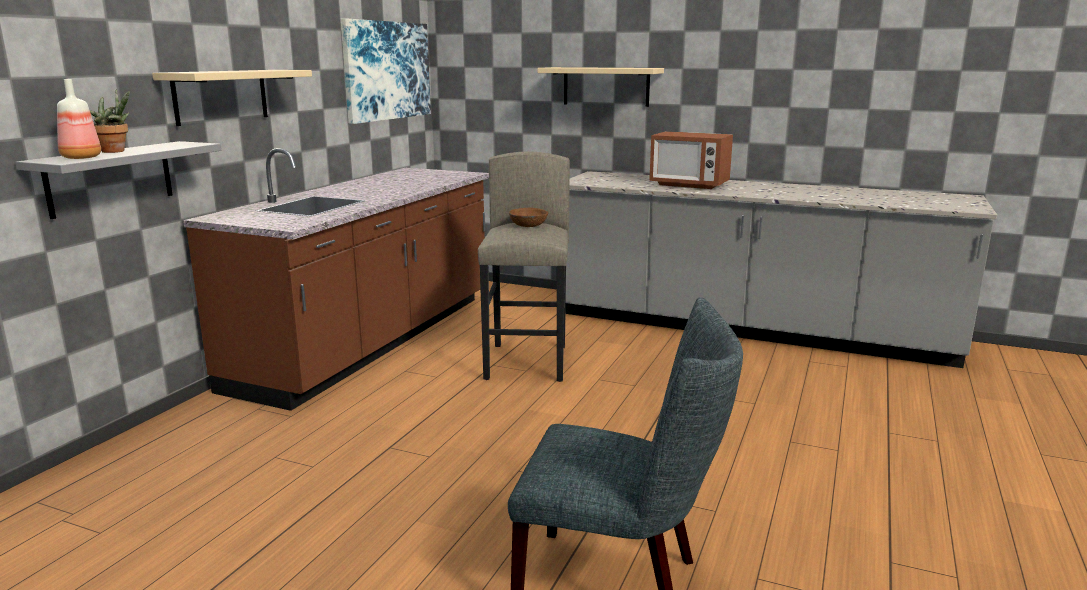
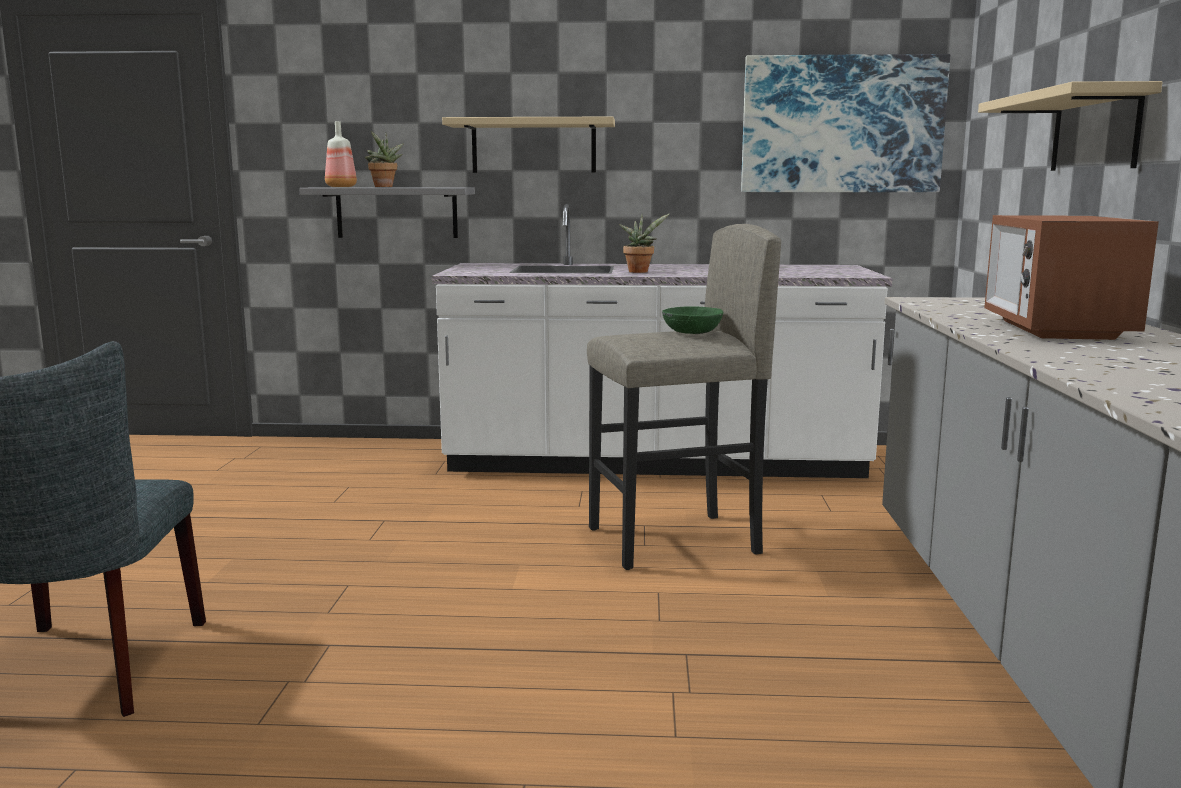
camera: 70 degrees right, 5 degrees down
(369, 196) = (640, 271): none -> potted plant
(372, 340) = (654, 462): brown counter -> white counter
(528, 225) = (691, 332): brown bowl -> green bowl

